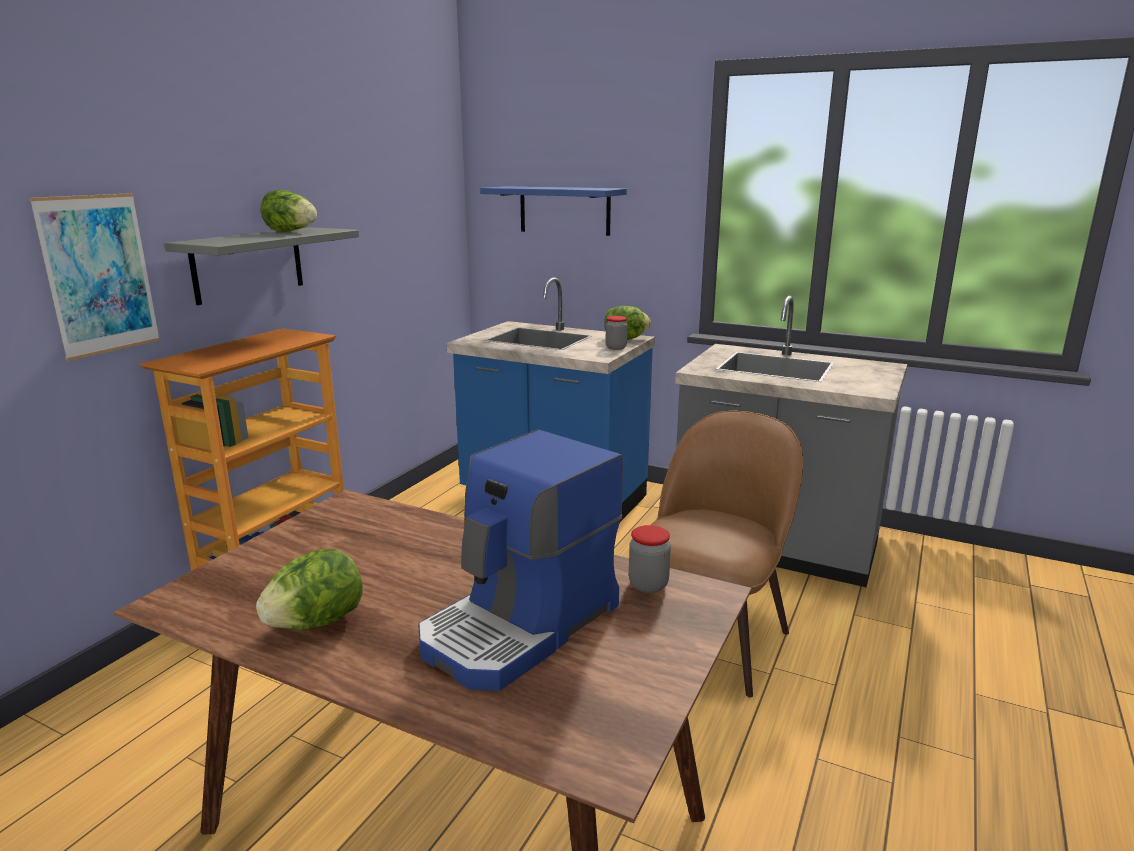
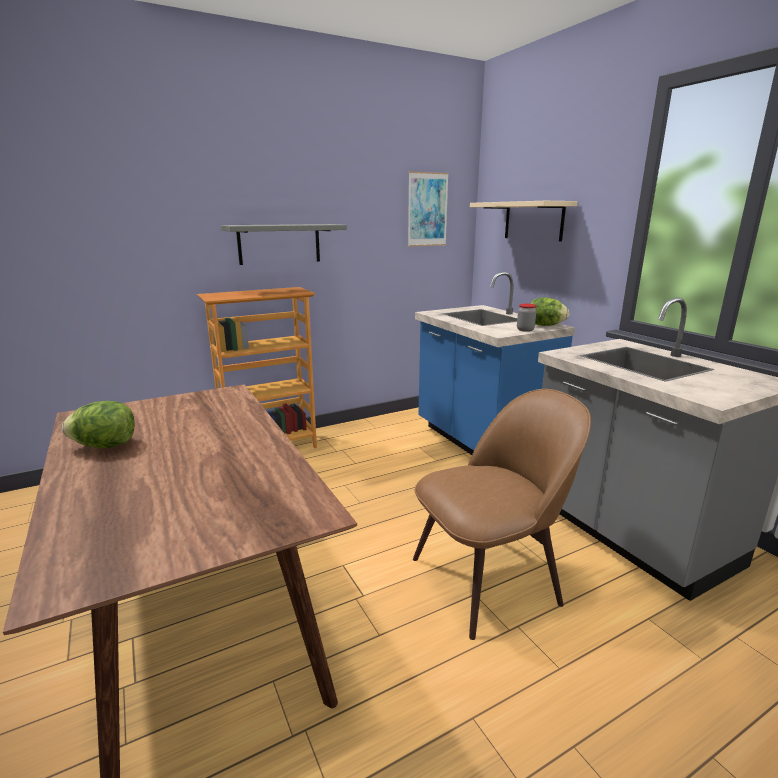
camera: 35 degrees right, 0 degrees up
(99, 275) = (177, 240): picture -> picture (427, 209)
(292, 232) = (304, 224): lettuce -> none
(522, 627) = (178, 487): coffee machine -> none
(564, 210) = (533, 221): blue shelf -> beige shelf
(648, 585) = (292, 492): jar -> none

